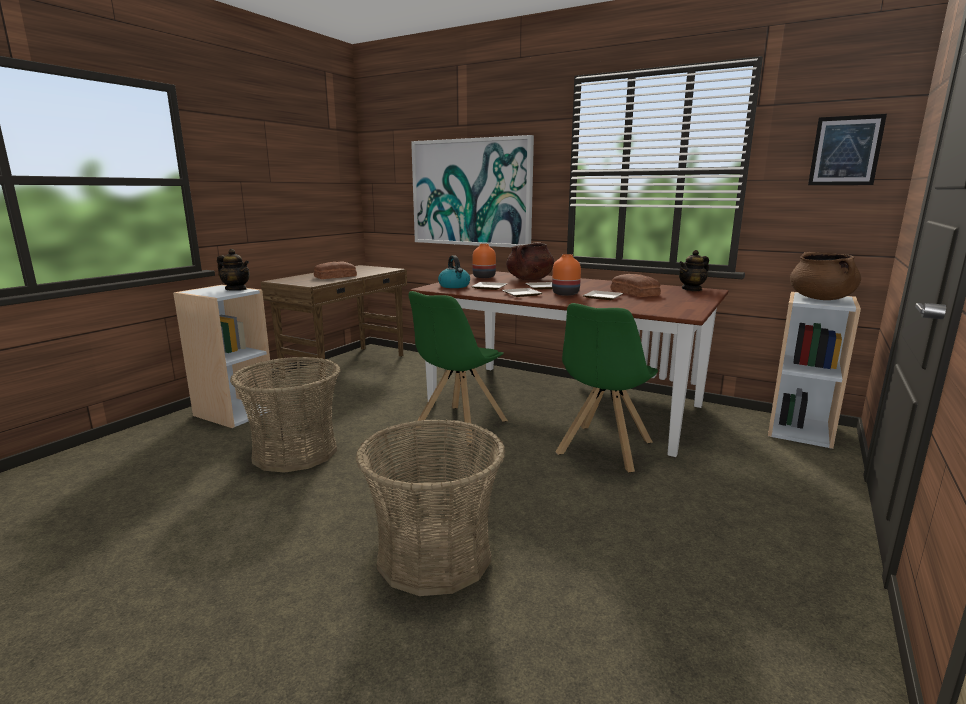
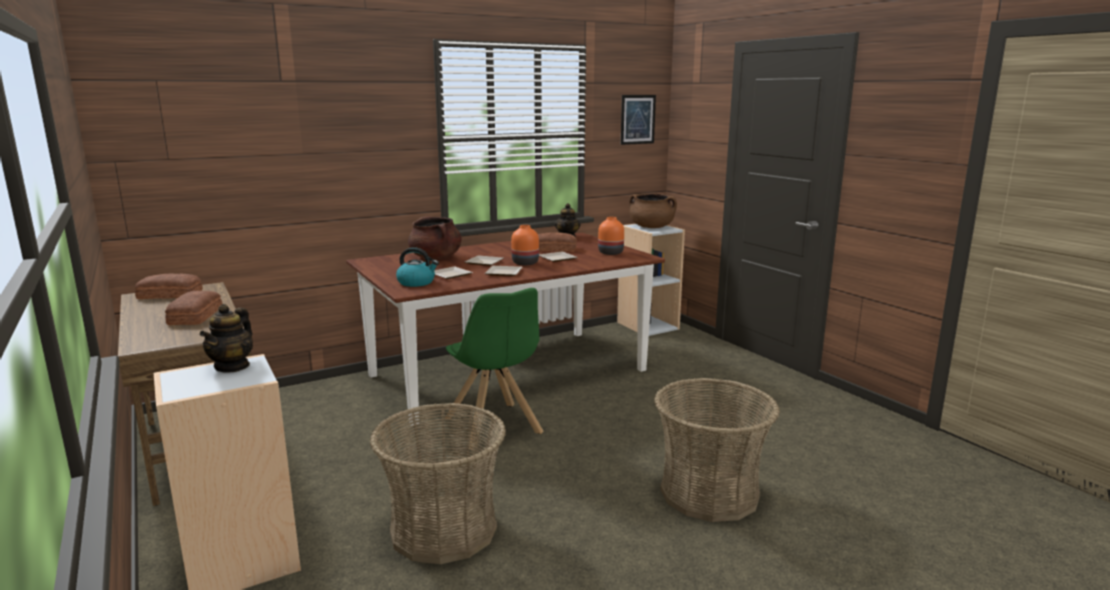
camera: 60 degrees left, 0 degrees up
(236, 289) = (232, 366): teapot -> teapot turned 135 degrees clockwise
(368, 268) = (170, 294): none -> bread
(471, 193) = (312, 166): picture -> none
(484, 277) = (387, 266): orange vase -> orange vase (610, 253)
(603, 449) = (610, 387): green chair -> none

